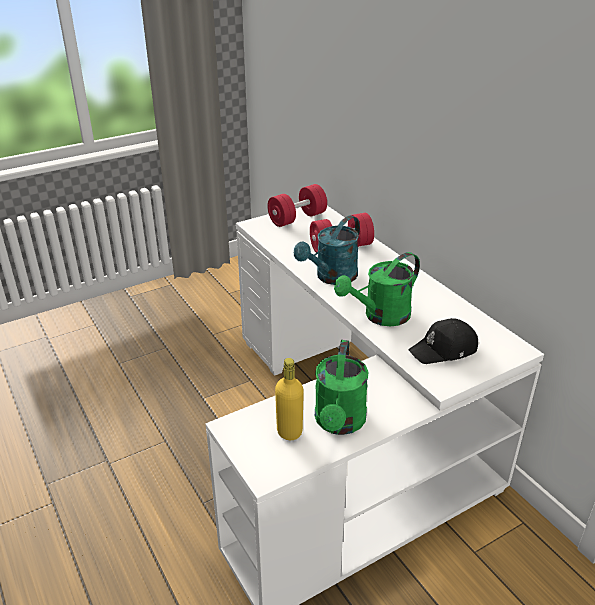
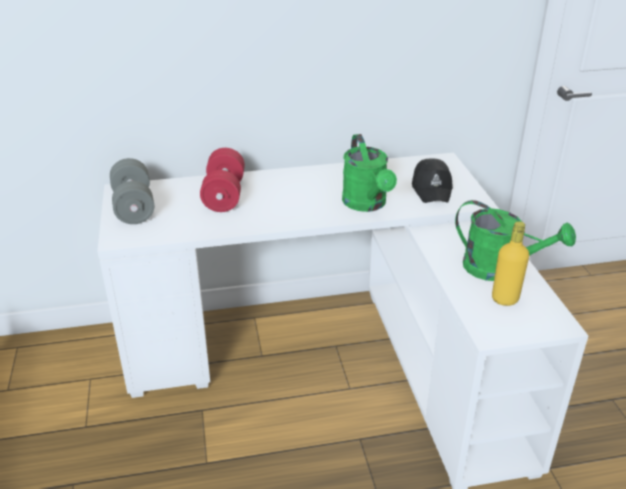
camera: 70 degrees left, 0 degrees up
(297, 218) = (134, 207): red dumbbell -> grey dumbbell
(332, 277) = (281, 214): turquoise watering can -> none

